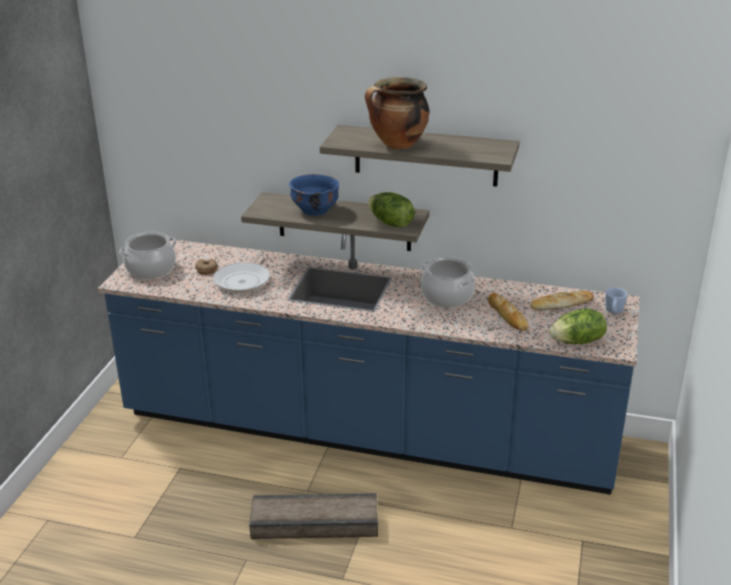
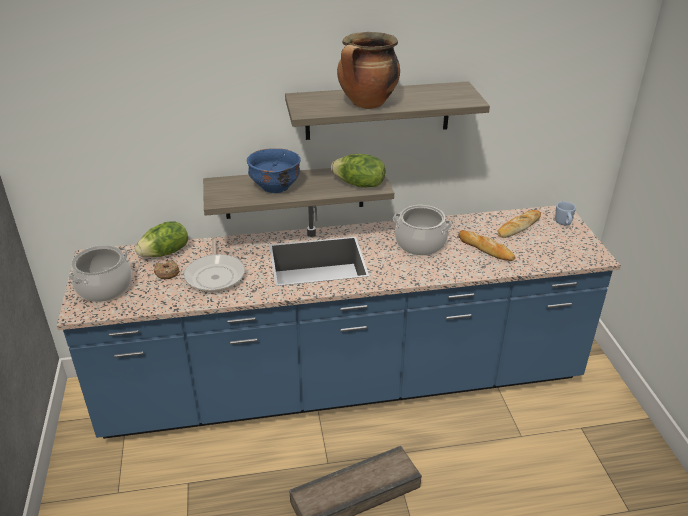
camera: 25 degrees left, 5 degrees up
(577, 341) = (562, 259): lettuce -> lettuce (165, 253)

